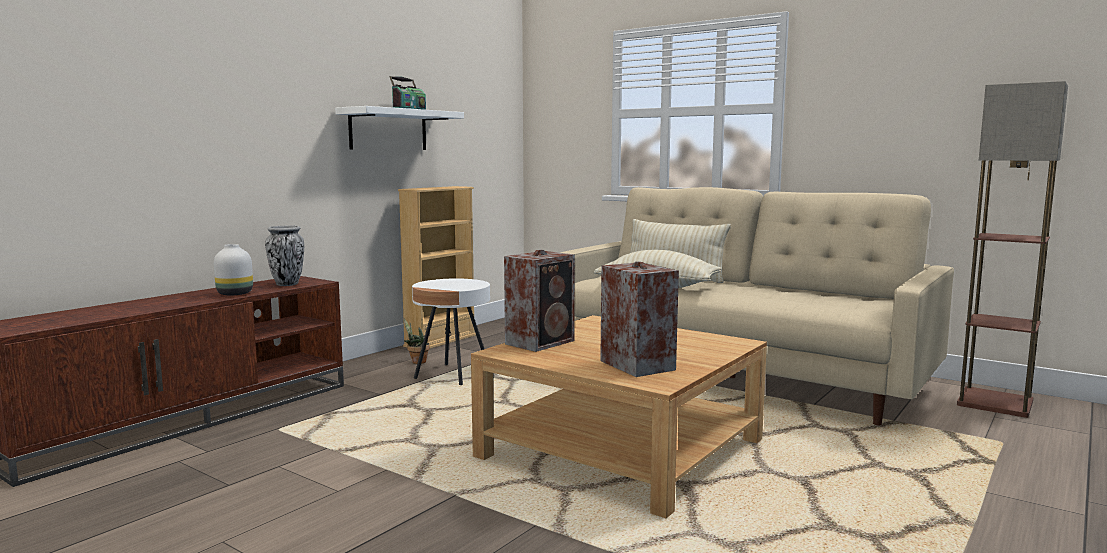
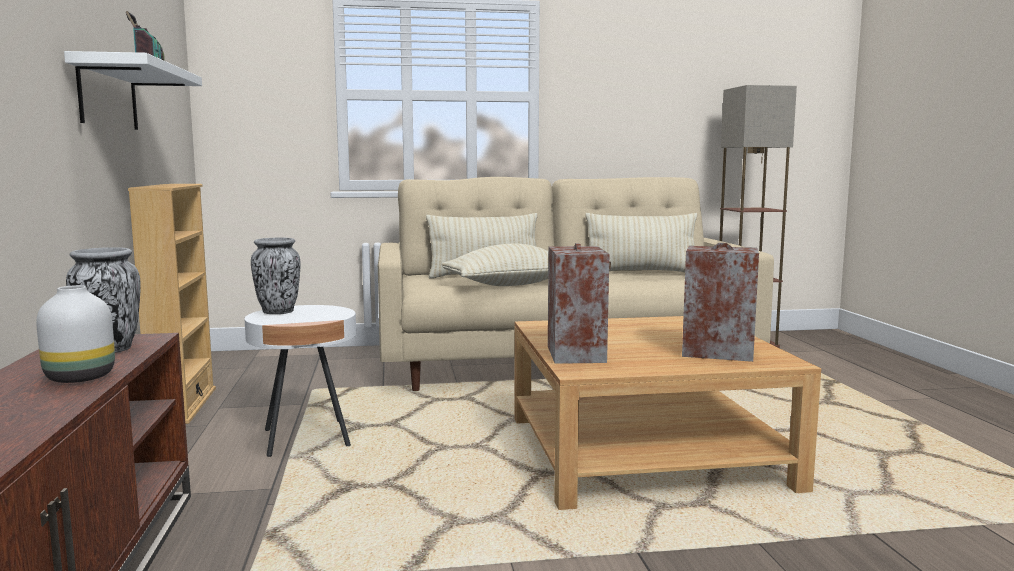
camera: 45 degrees left, 0 degrees up
(417, 361) = (217, 437): potted plant -> none
(446, 281) = (278, 312): none -> vase
(819, 295) = (641, 273): none -> beige pillow

